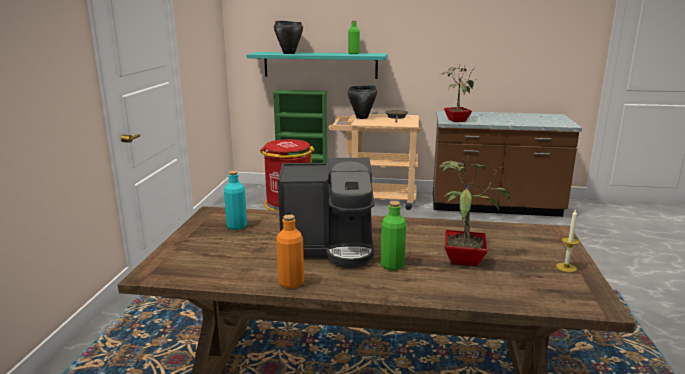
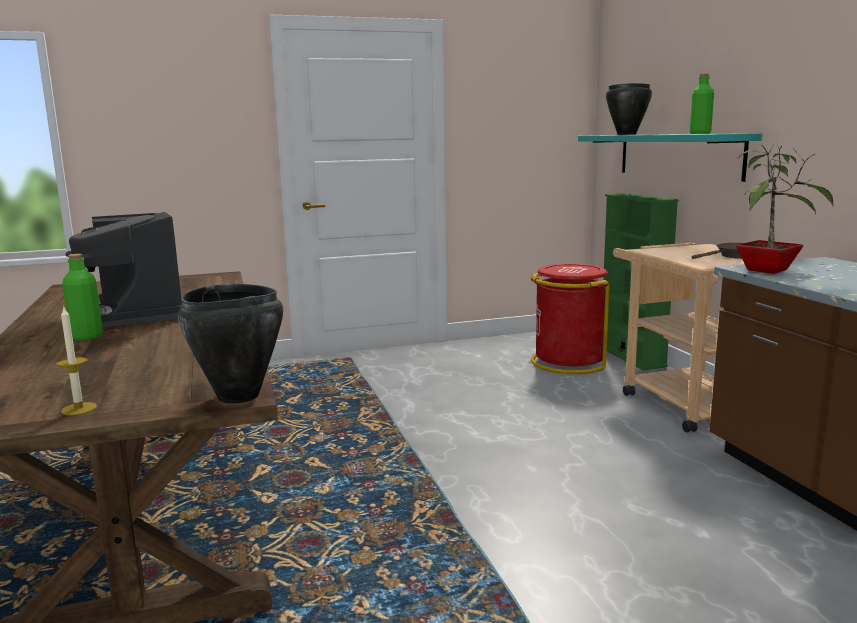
camera: 65 degrees right, 5 degrees down
(236, 226) = (187, 285): turquoise bottle -> none
(291, 283) = (45, 315): orange bottle -> none
(362, 117) = (679, 247): black cooking pot -> black cooking pot (238, 396)
(464, 259) = (108, 359): potted plant -> none

